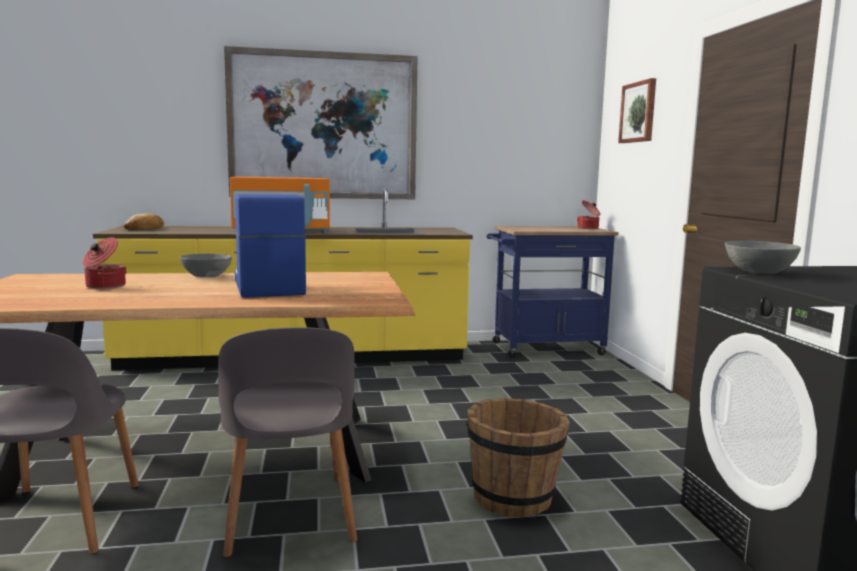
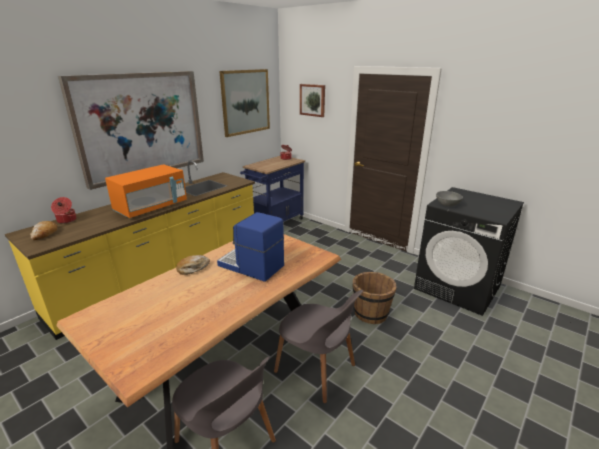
camera: 40 degrees left, 15 degrees up
(104, 286) = (167, 306): cooking pot -> cooking pot (66, 220)
(207, 276) = (193, 268): grey bowl -> bread
(519, 118) = (245, 102): none -> picture

